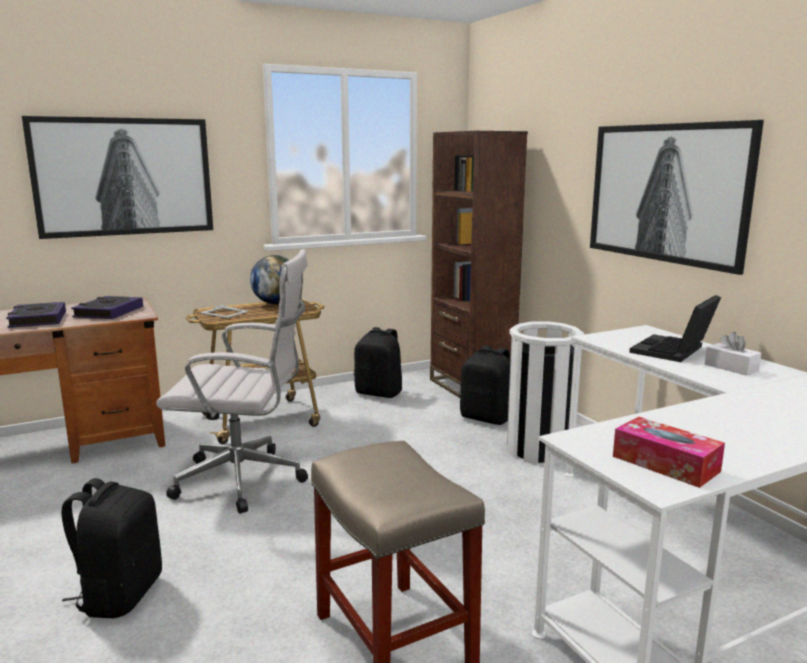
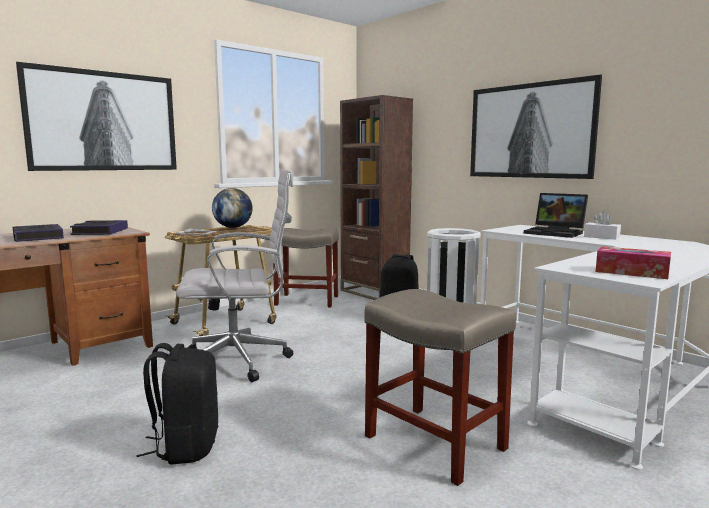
camera: 15 degrees left, 5 degrees down
(379, 393) = (308, 300): black backpack -> beige stool
(673, 351) = (556, 233): laptop -> laptop turned 75 degrees counterclockwise

